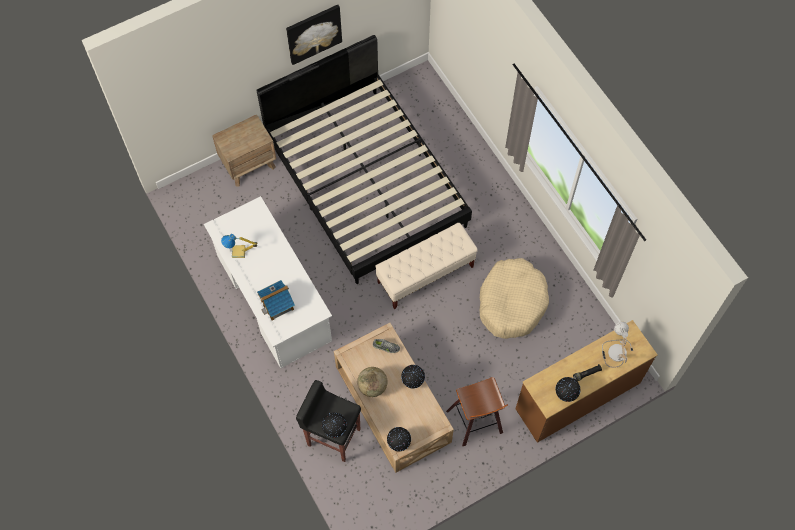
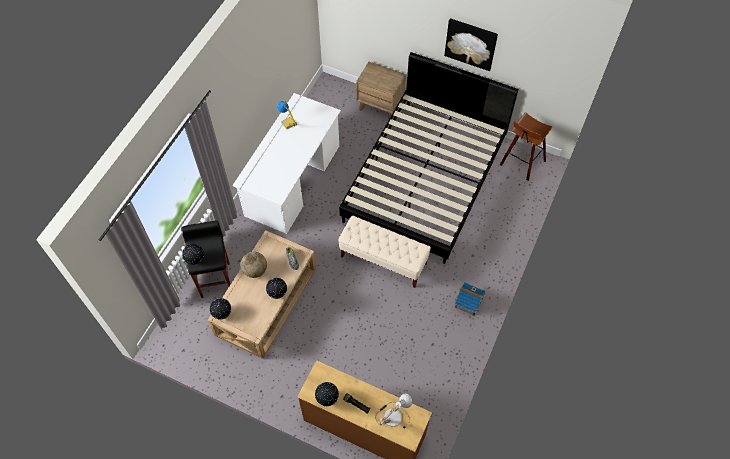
camera: 55 degrees right, 5 degrees down
(277, 305) = (265, 168): toy house -> toy house (468, 303)
(476, 423) = (290, 367): stool -> stool (521, 163)
(512, 302) = (407, 332): beige dog bed -> none

